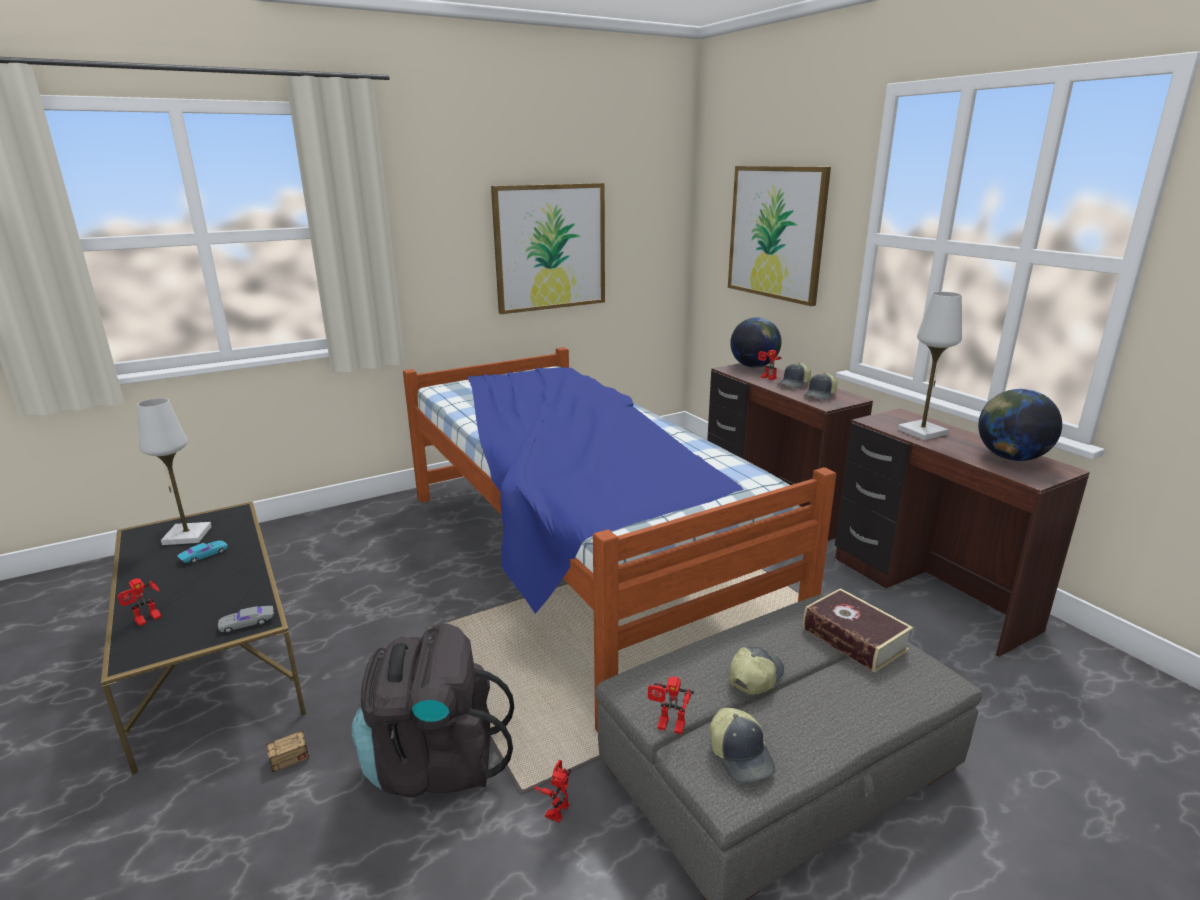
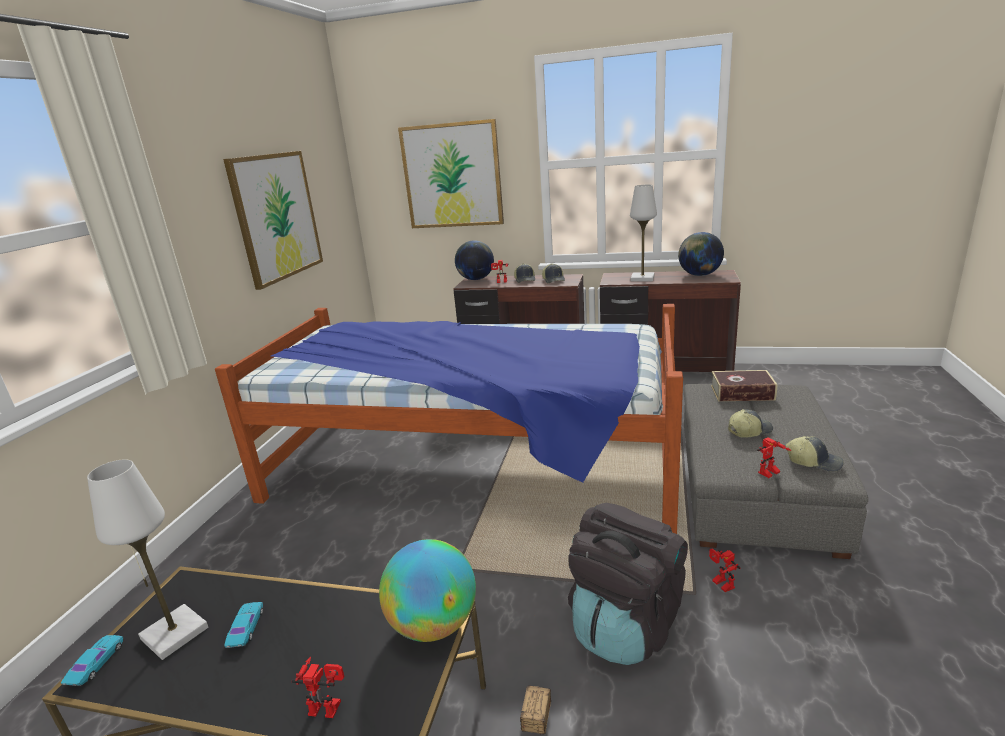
camera: 45 degrees left, 0 degrees up
(147, 620) = (328, 704): toy robot -> toy robot turned 75 degrees counterclockwise
(149, 528) = (95, 664): none -> turquoise toy car
(247, 622) = (434, 625): grey toy car -> globe
(754, 676) = (749, 430): cap -> cap turned 75 degrees clockwise

